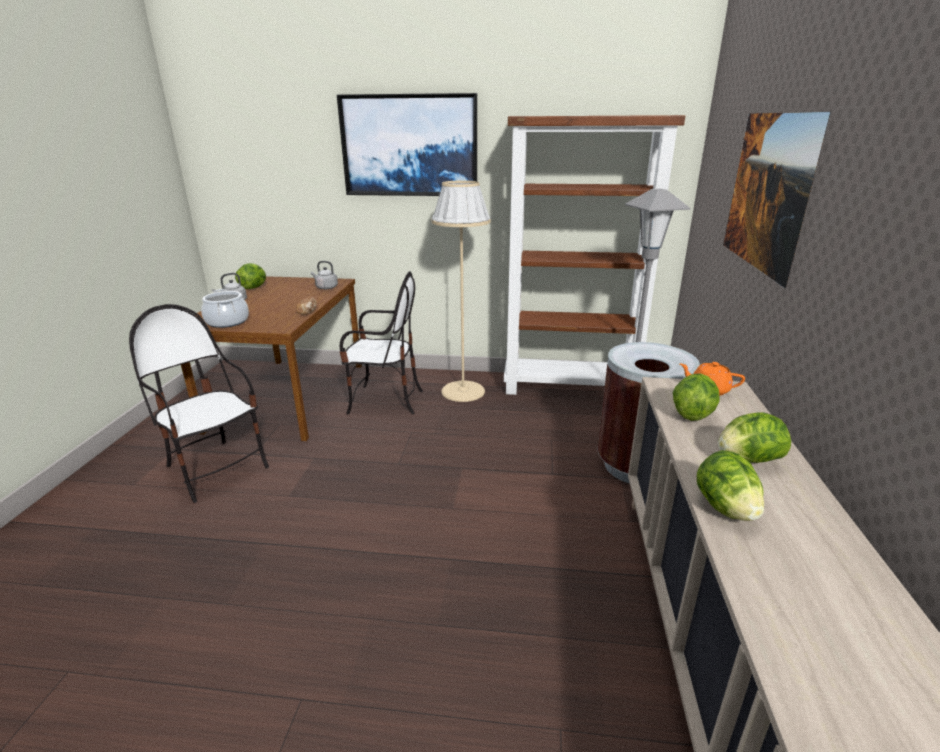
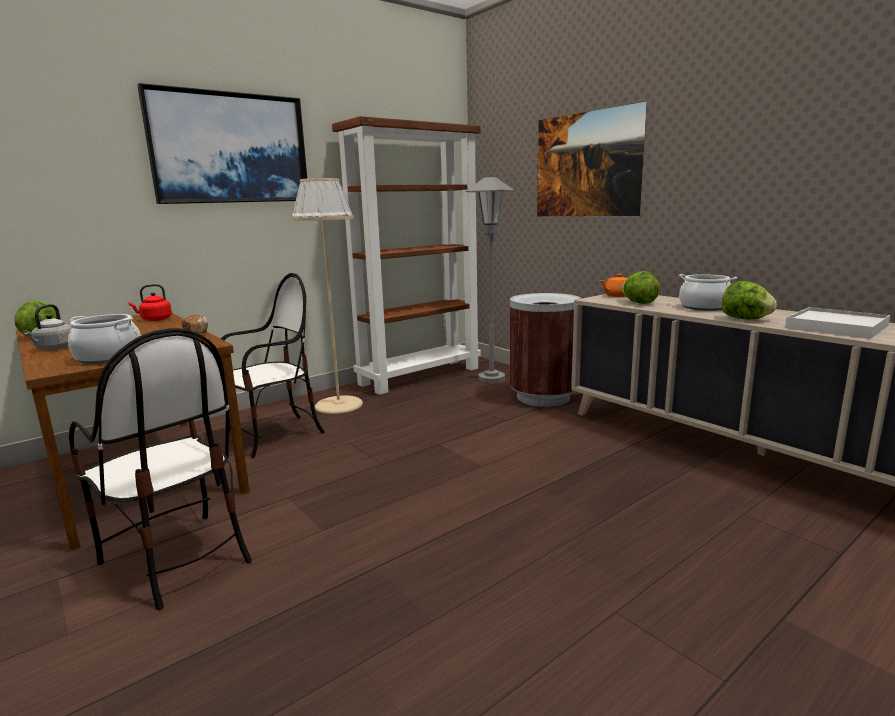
camera: 45 degrees left, 10 degrees down
(216, 469) = (177, 559): chair -> chair turned 135 degrees counterclockwise
(325, 287) = (155, 319): grey kettle -> red kettle
(747, 459) = (704, 307): lettuce -> cooking pot
(807, 600) = (836, 327): none -> white tray

